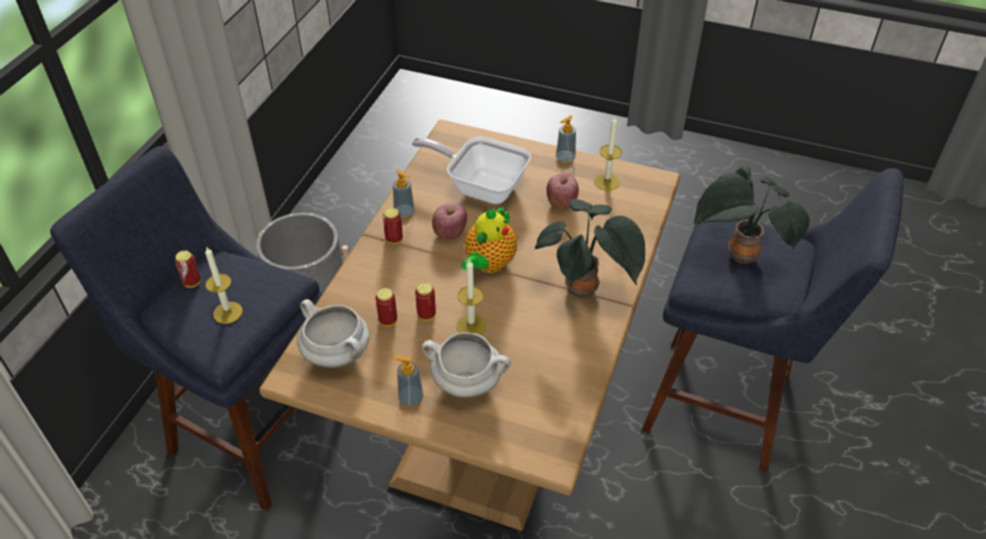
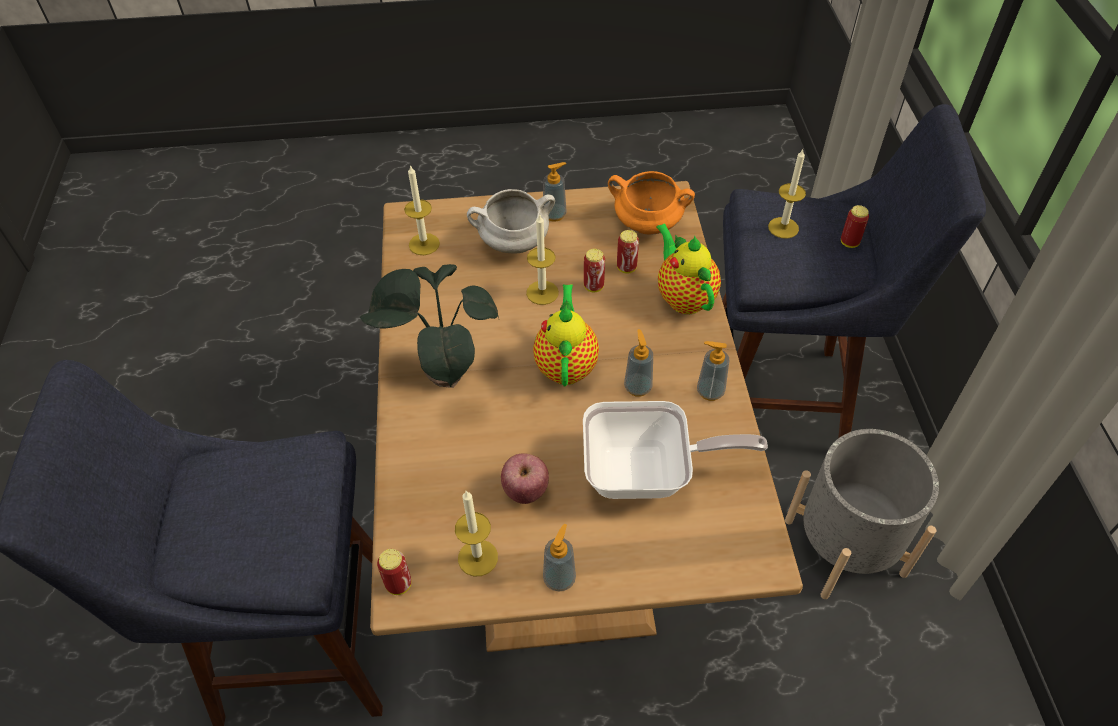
camera: 155 degrees right, 5 degrees up
(338, 354) = (646, 225): white cooking pot -> orange cooking pot
(365, 280) = (683, 297): none -> teapot
(394, 239) = (693, 353): can -> can (398, 584)
(449, 233) = (637, 387): apple -> soap dispenser
(550, 415) = (424, 244): none -> candle
(738, 256) = (261, 507): potted plant -> none

